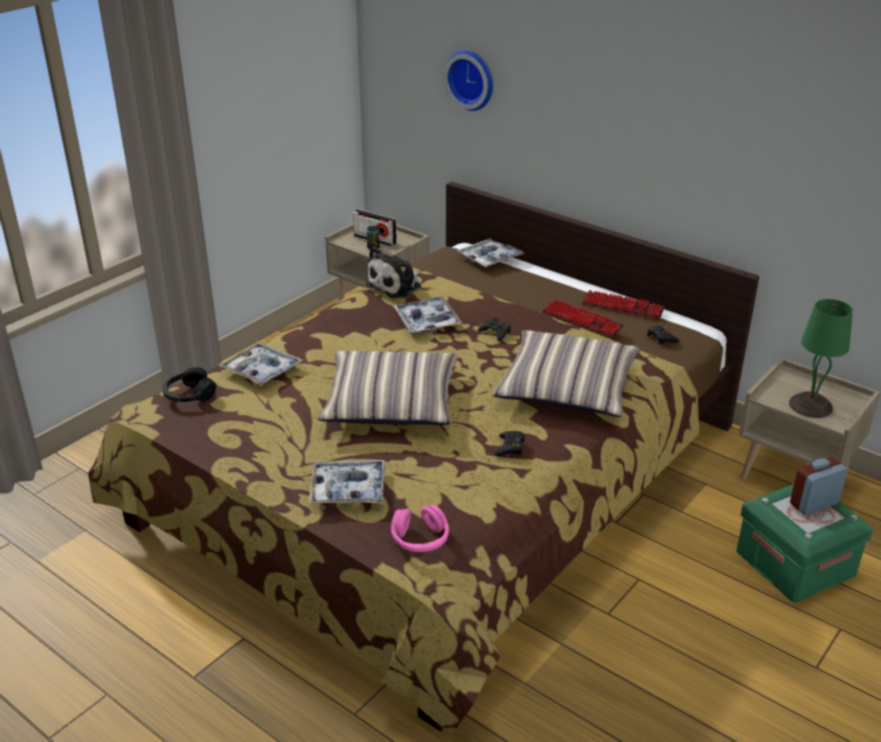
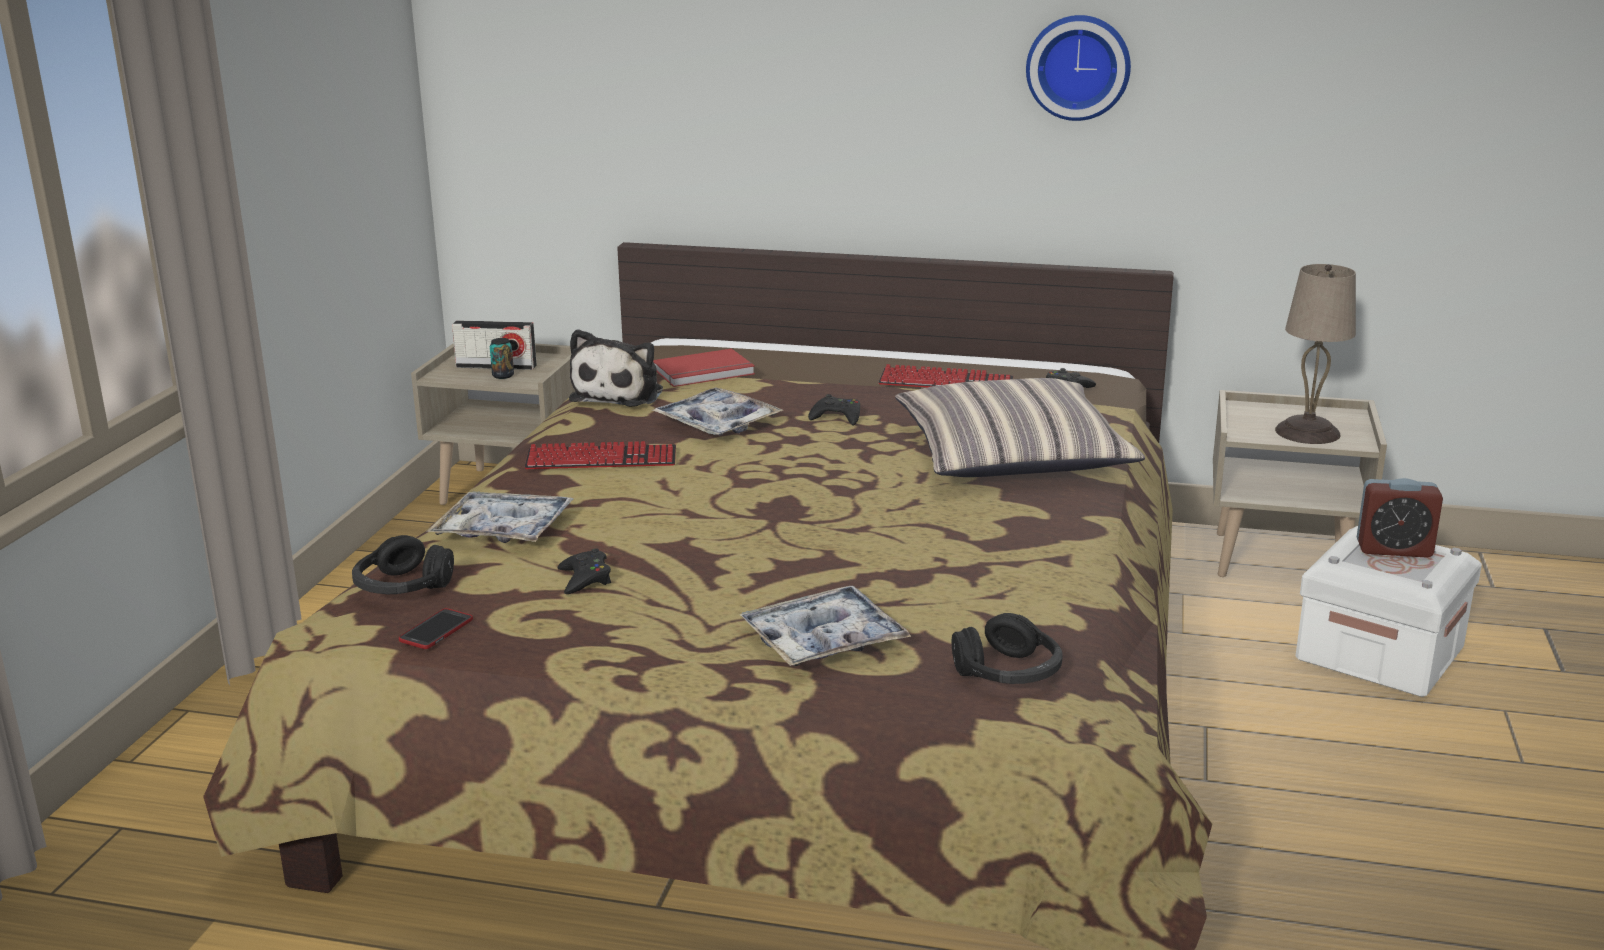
camera: 25 degrees left, 10 degrees down
(182, 427) = (436, 630): none -> phone
(391, 402) = (771, 523): pillow -> none
(420, 539) = (1008, 673): pink headphones -> black headphones
(454, 279) = (705, 372): none -> red book
(471, 79) = (647, 65): wall clock -> wall clock (1078, 67)
(490, 258) = (726, 345): tray -> none
(510, 447) = (1012, 535): black game controller -> black game controller (585, 579)
(623, 306) = (976, 364): keyboard -> keyboard (601, 460)
(795, 563) = (1379, 653): green storage box -> white storage box
(810, 406) = (1308, 433): green table lamp -> beige table lamp
(813, 504) = (1394, 549): alarm clock -> alarm clock turned 120 degrees counterclockwise

